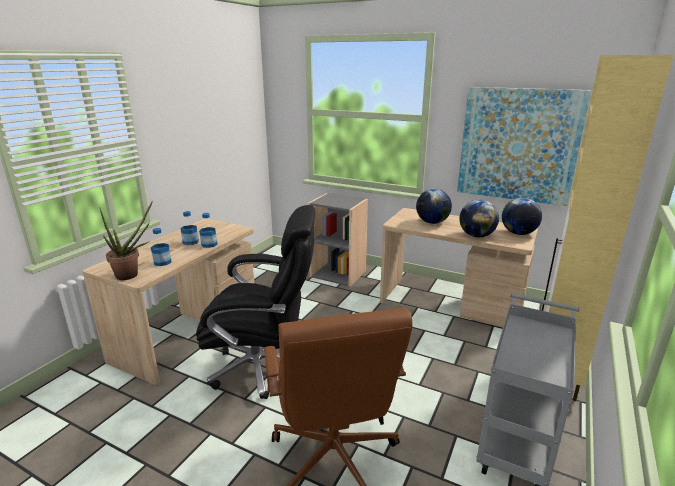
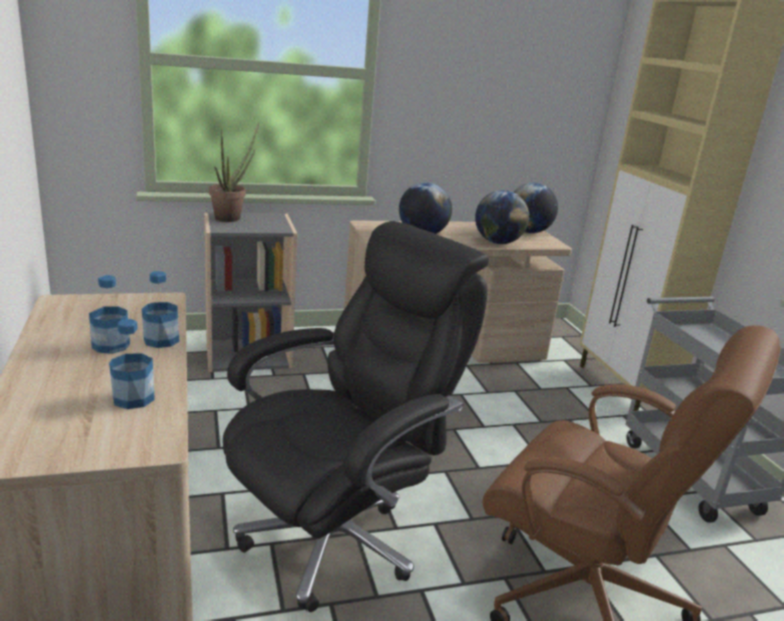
camera: 45 degrees left, 0 degrees up
(132, 275) = (118, 443): potted plant -> potted plant (232, 217)
(518, 145) = (496, 113): picture -> none

